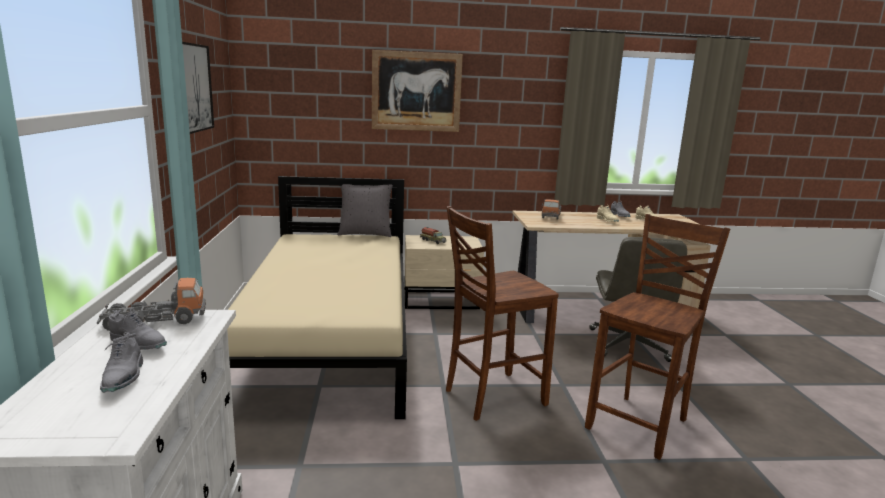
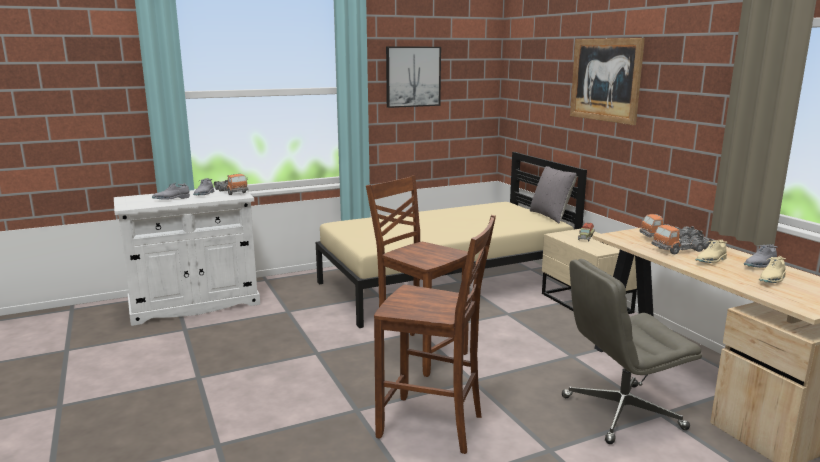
camera: 70 degrees right, 0 degrees up
(578, 219) = (682, 249): none -> toy truck

